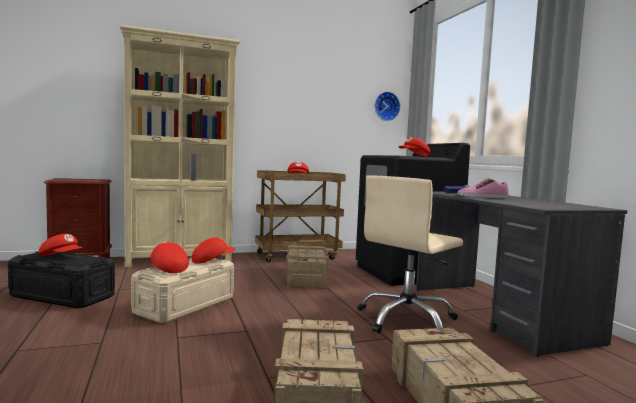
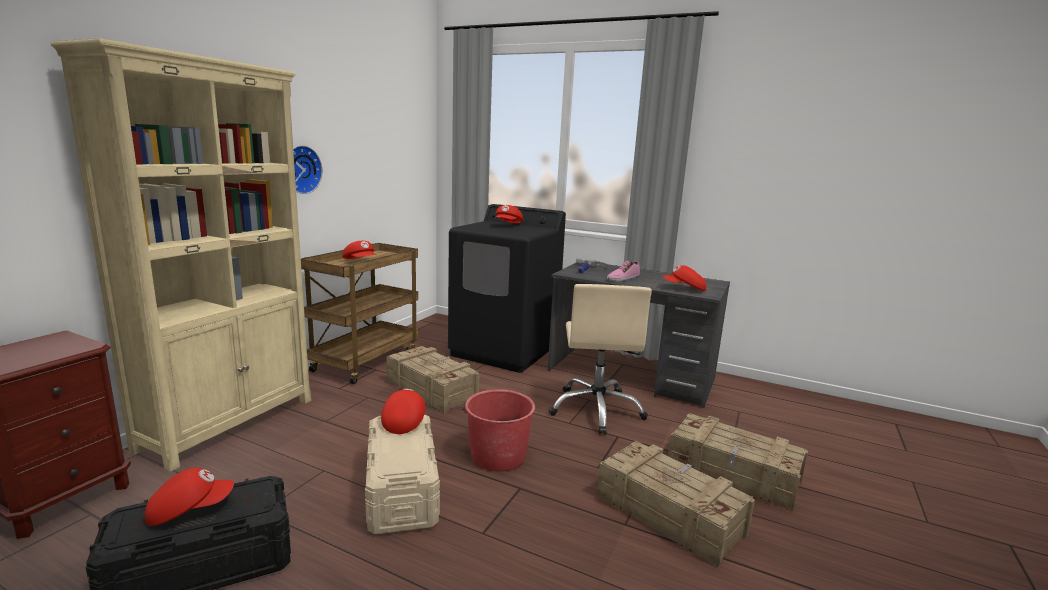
camera: 45 degrees left, 10 degrees up
(167, 268) = (396, 457): red cap -> red cap (684, 289)
(271, 313) = (498, 455): none -> red bucket
(386, 106) = (420, 148): wall clock -> wall clock (300, 169)

